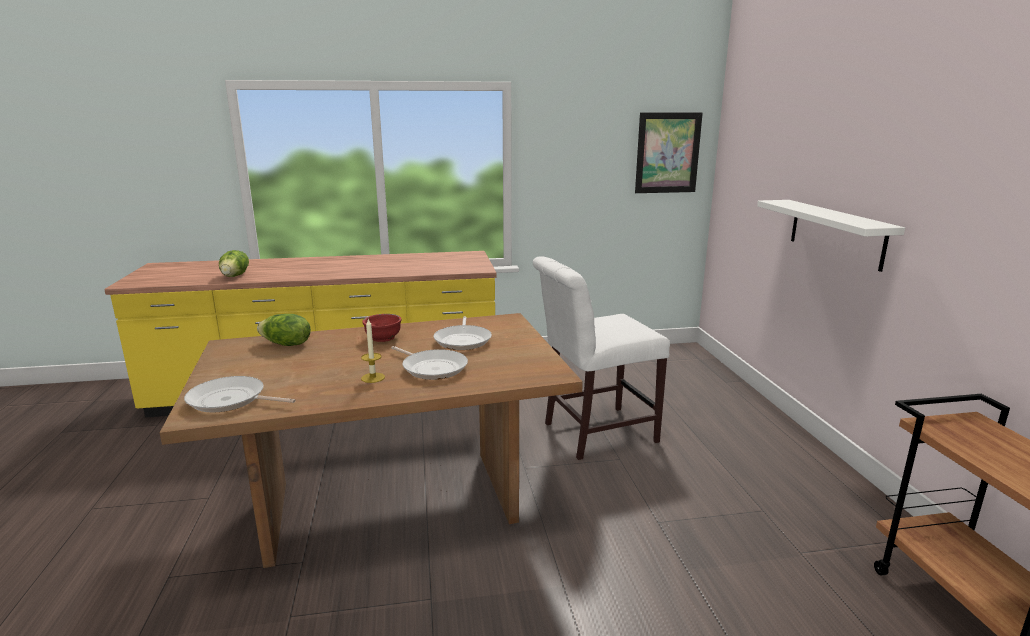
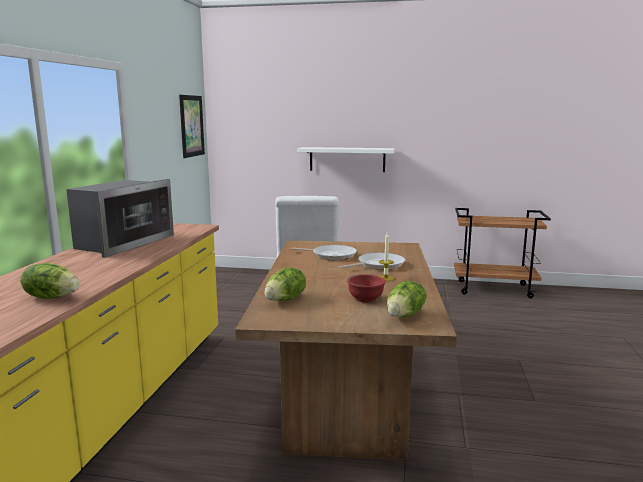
camera: 70 degrees left, 5 degrees down
(230, 400) = (405, 315): frying pan -> lettuce
(383, 338) = (303, 272): red bowl -> red bowl (365, 298)
(395, 261) = (122, 243): none -> microwave

